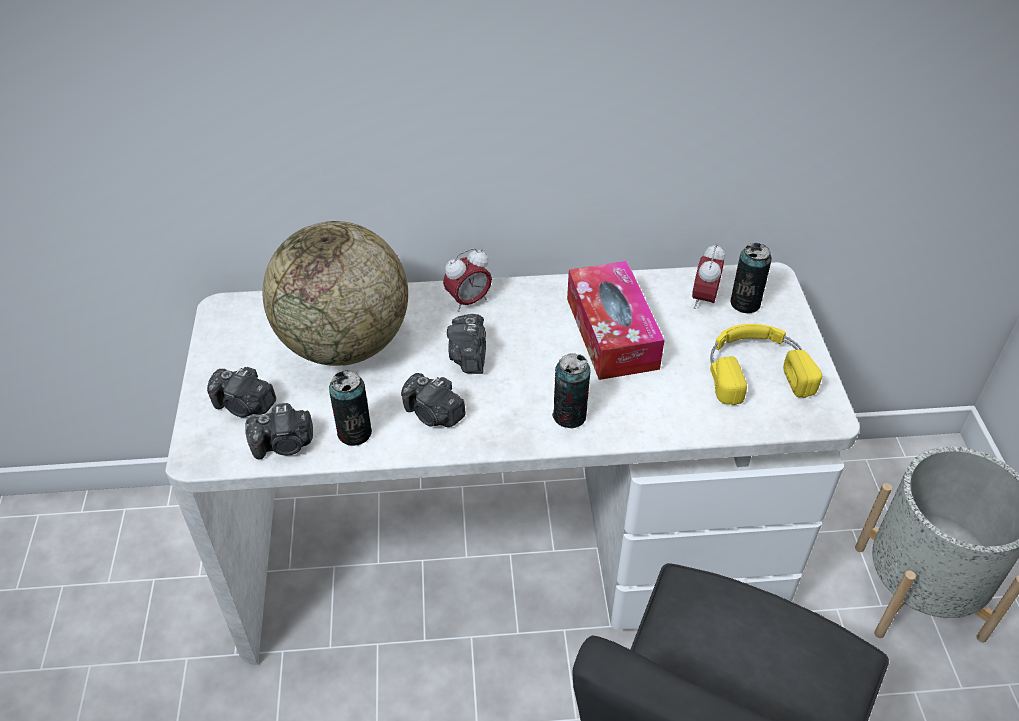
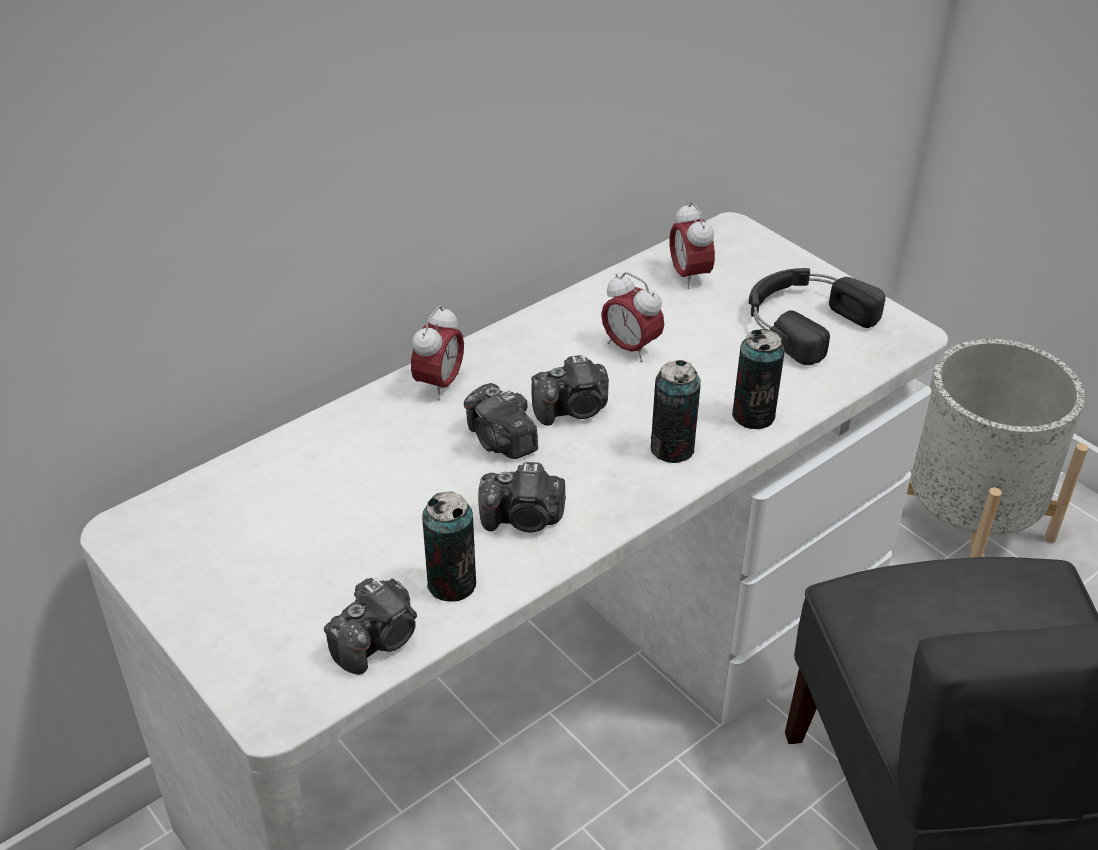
camera: 35 degrees left, 5 degrees down
(244, 406) = (278, 624): camera -> camera (573, 410)
(345, 344) = (336, 495): globe -> none
(611, 333) = (630, 348): tissue box -> alarm clock
(745, 303) = (732, 263): can -> can (753, 416)
(755, 369) = (803, 320): yellow headphones -> black headphones

